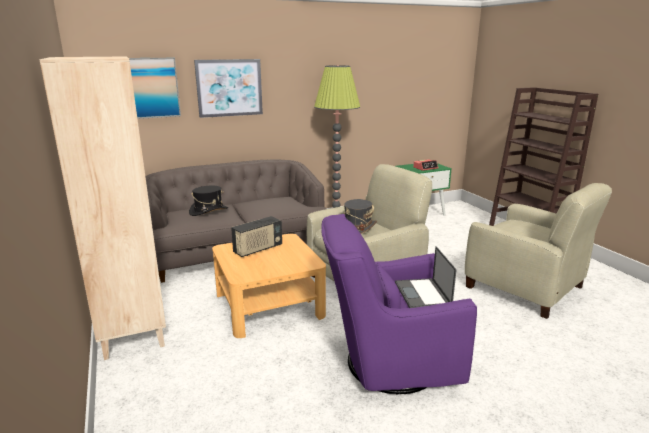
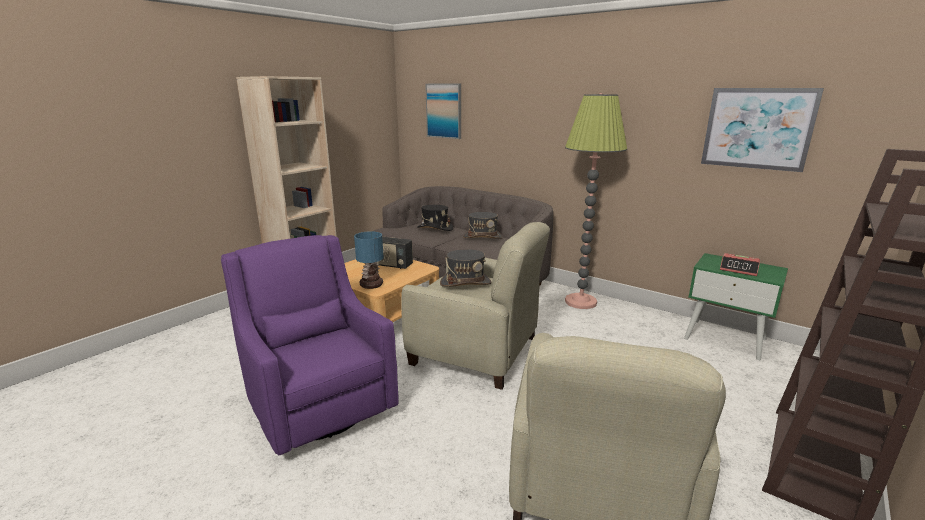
camera: 60 degrees right, 0 degrees up
(229, 88) = (502, 115): picture -> picture (757, 128)
(265, 202) = (482, 237): none -> grey hat
(297, 264) = (371, 284): none -> table lamp
(423, 294) = (329, 348): laptop -> none

